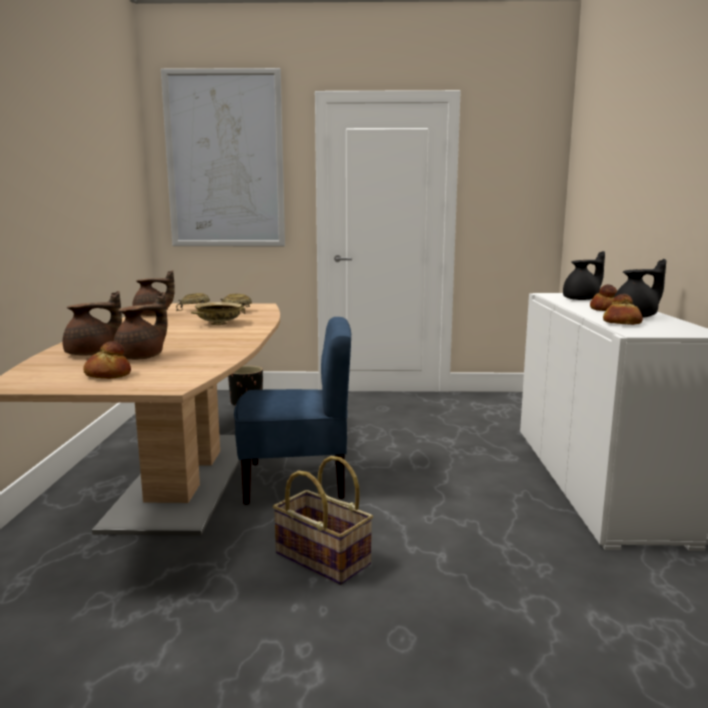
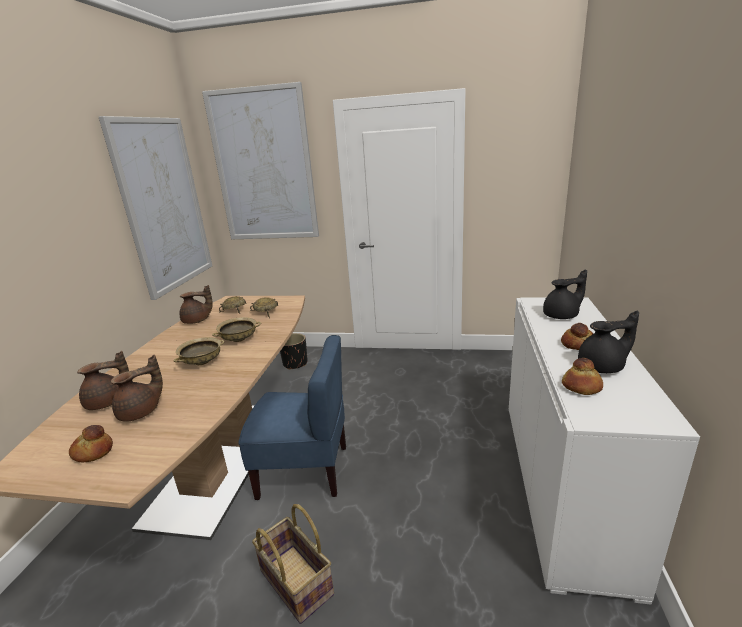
camera: 10 degrees right, 10 degrees up
(112, 184) = (163, 205): none -> picture
(187, 334) = (202, 361): none -> beige bowl

